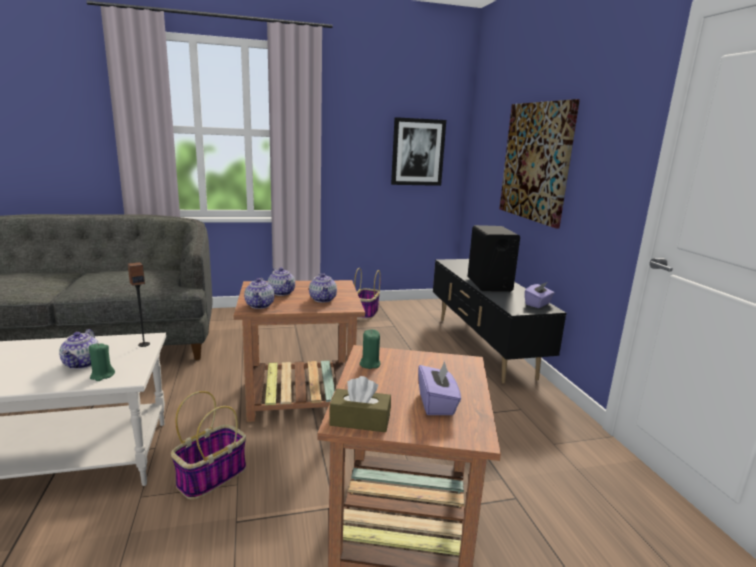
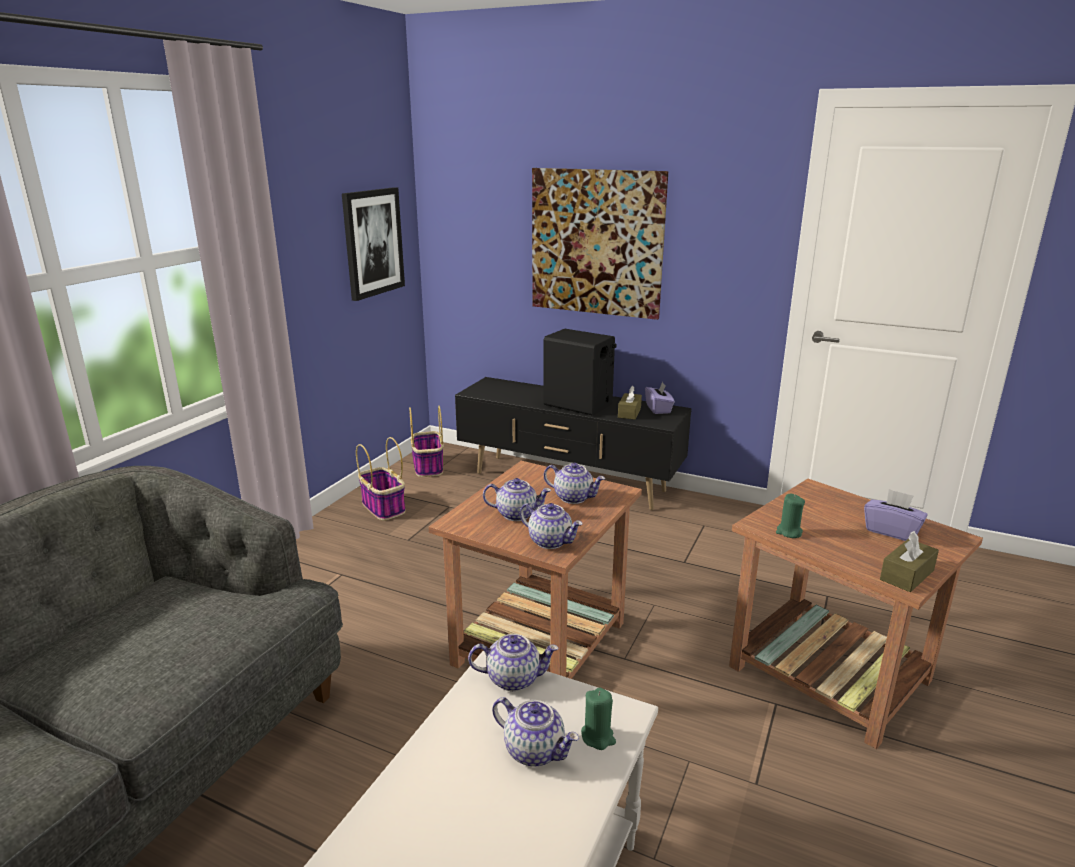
camera: 50 degrees left, 5 degrees up
(144, 344) = (514, 678): speaker -> teapot
(212, 476) = (657, 777): basket -> basket (428, 466)
(510, 298) = (629, 412): none -> brown tissue box

